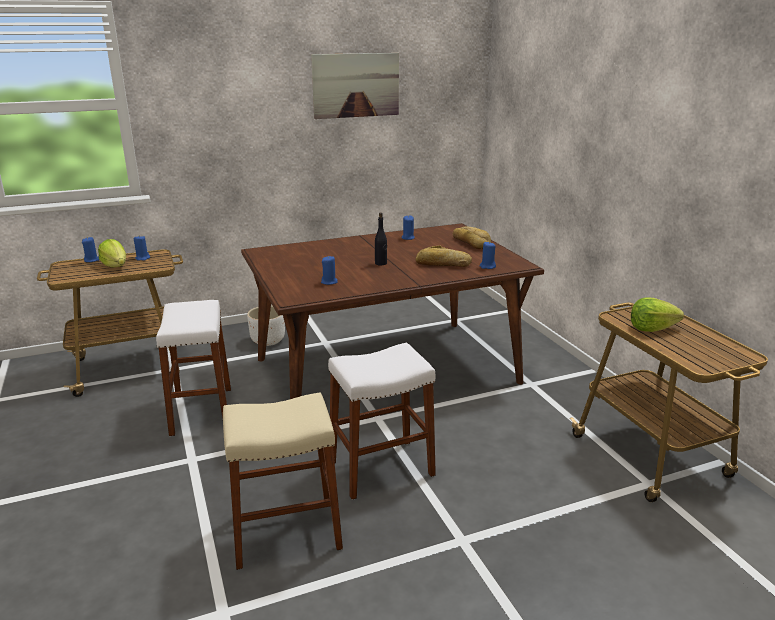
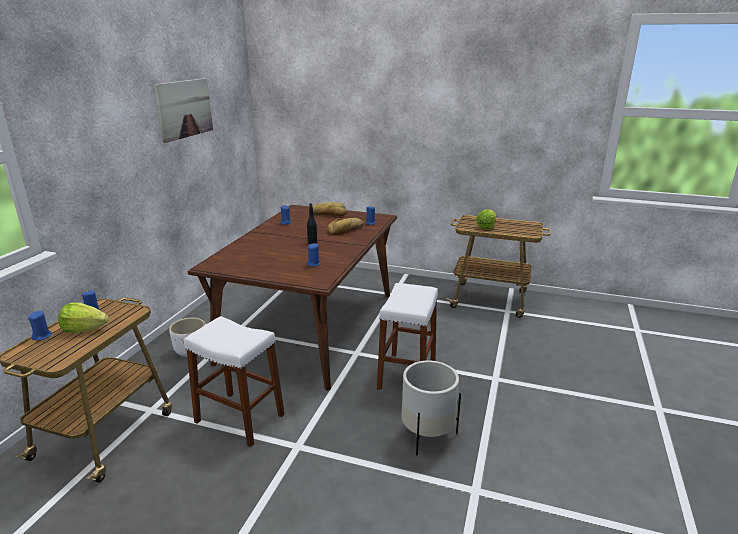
camera: 50 degrees left, 0 degrees up
(286, 532) = (427, 435): beige stool -> white planter

